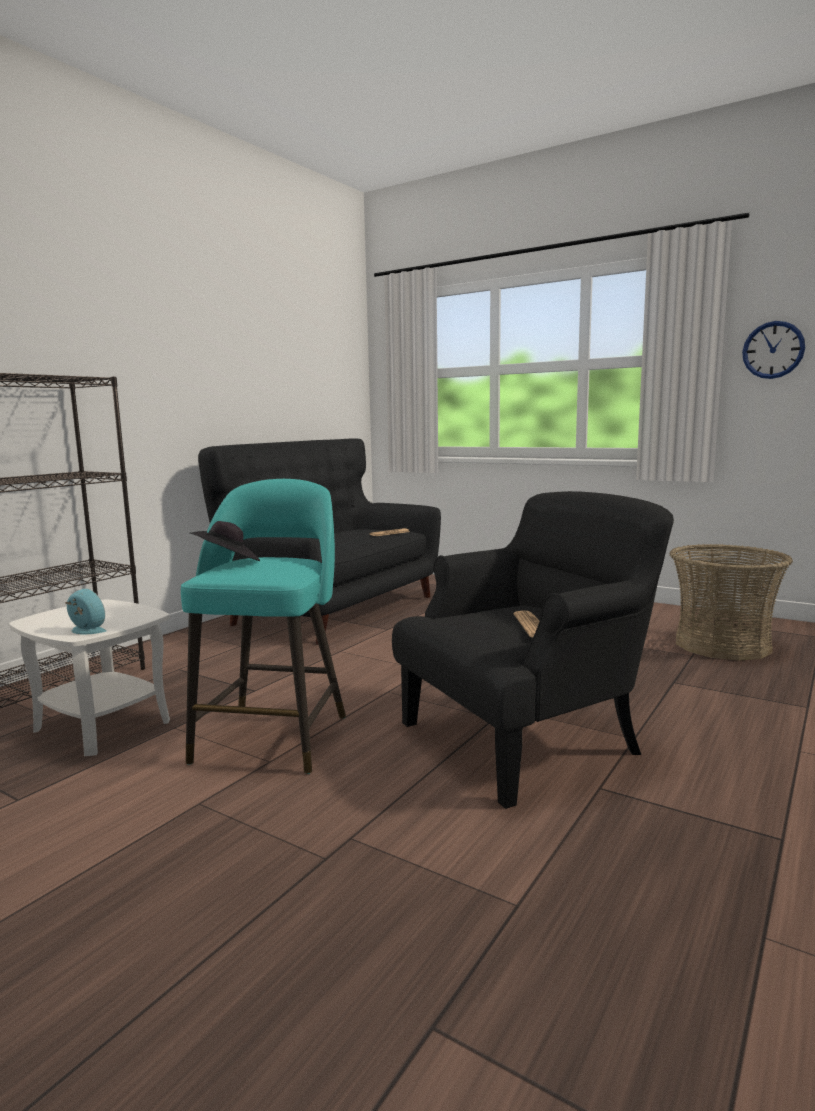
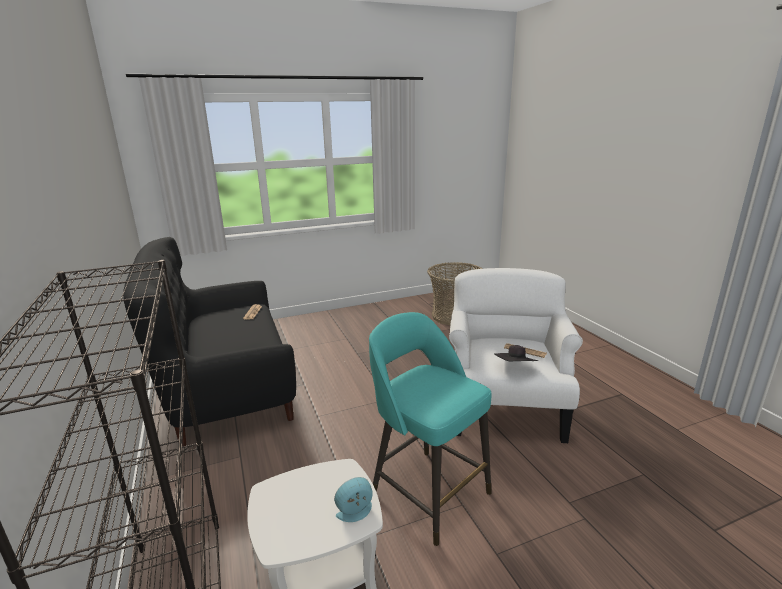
camera: 55 degrees left, 10 degrees up
(227, 562) = (407, 395): black hat -> black hat (515, 368)
(525, 738) = (504, 407): black armchair -> white armchair
(773, 350) = (431, 154): wall clock -> none

